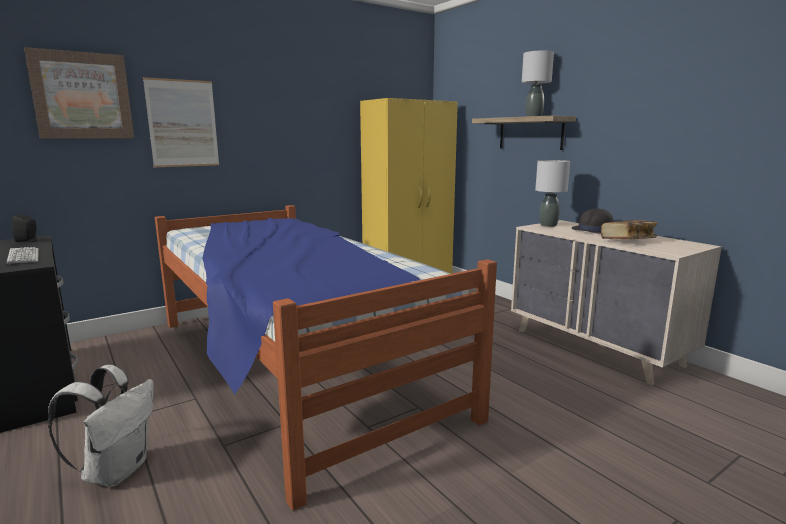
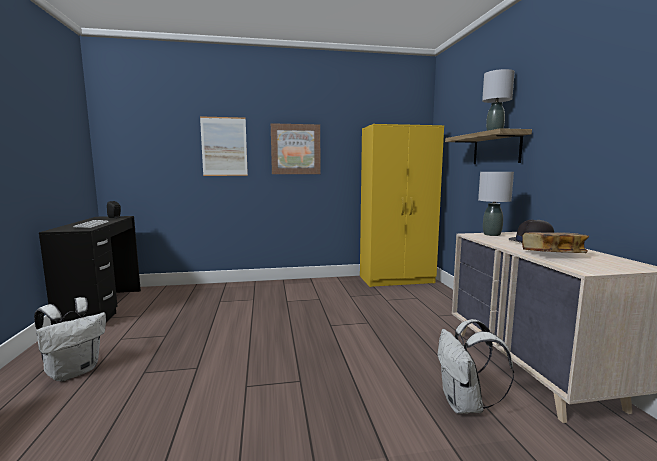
camera: 25 degrees right, 5 degrees down
(82, 96) = (162, 129): picture -> picture (295, 149)
(293, 364) = (248, 325): bed -> none
(577, 390) = (465, 405): none -> white backpack

